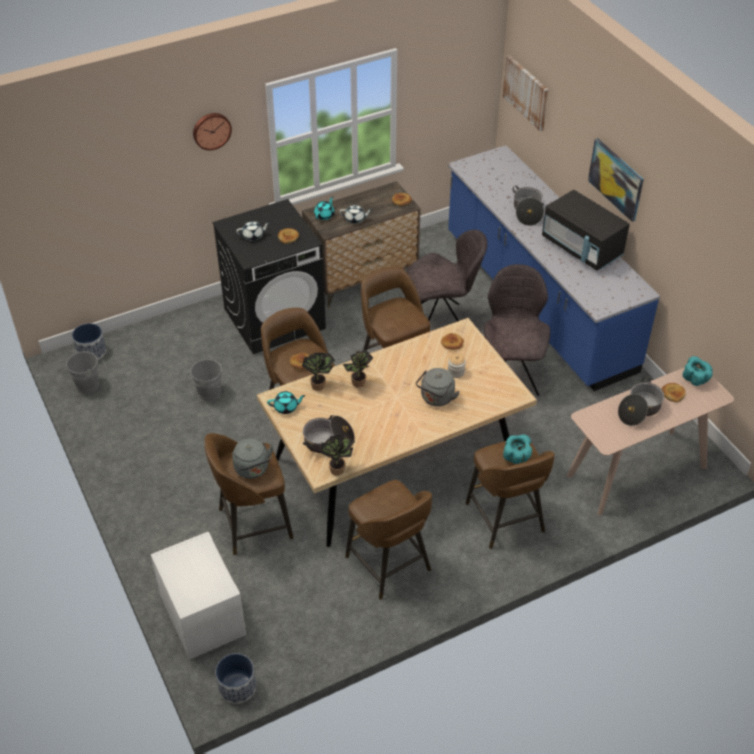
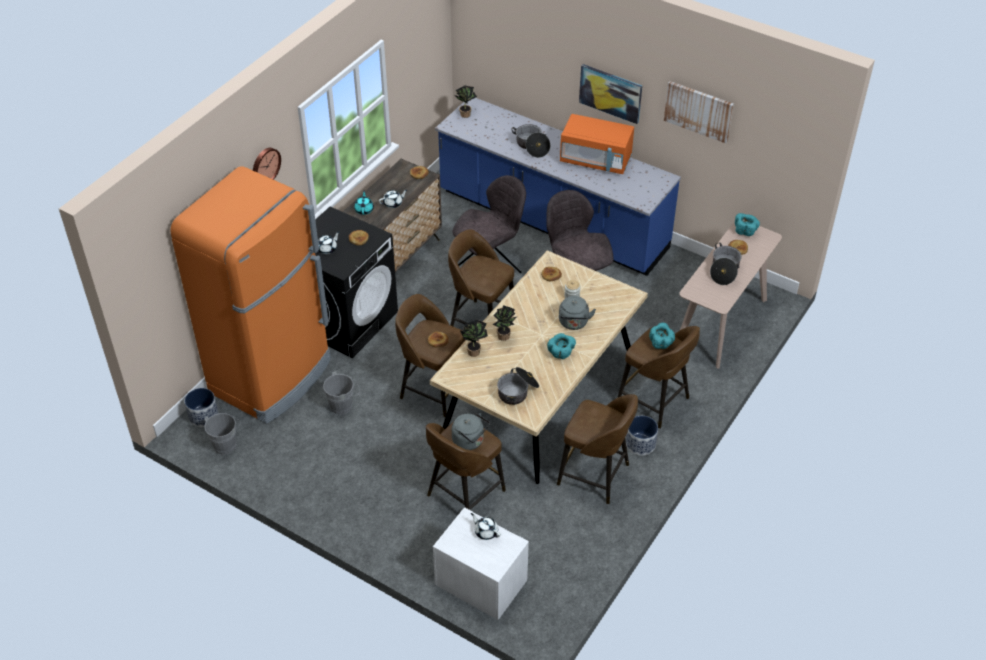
camera: 30 degrees left, 0 degrees up
(173, 342) = (272, 377): none -> orange fridge
(208, 564) = (486, 531): none -> white teapot
(237, 687) = (552, 621): planter -> planter (640, 444)
(286, 407) = (462, 380): turquoise teapot -> none
(338, 468) = (542, 409): potted plant -> potted plant (465, 113)
(400, 423) = (561, 353): none -> turquoise bowl
(526, 92) = (487, 44): picture -> picture (698, 111)
(582, 248) = (596, 160): black microwave -> orange microwave

